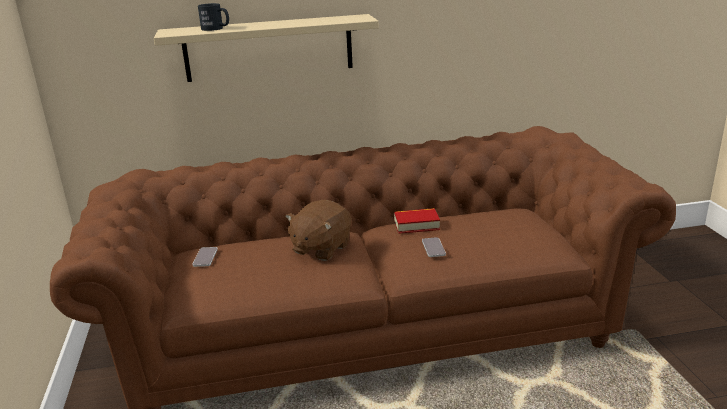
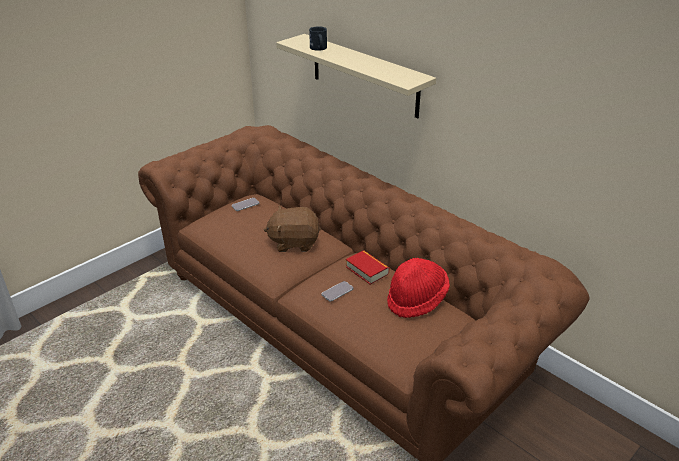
camera: 55 degrees right, 10 degrees up
(484, 216) = (416, 300): none -> red hat

